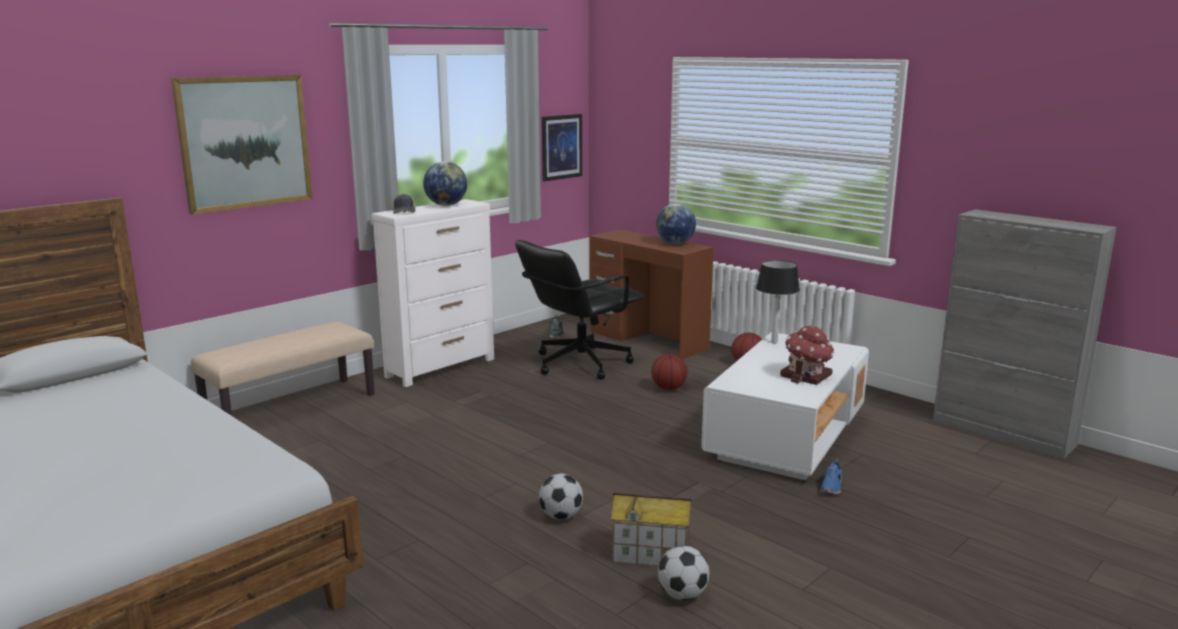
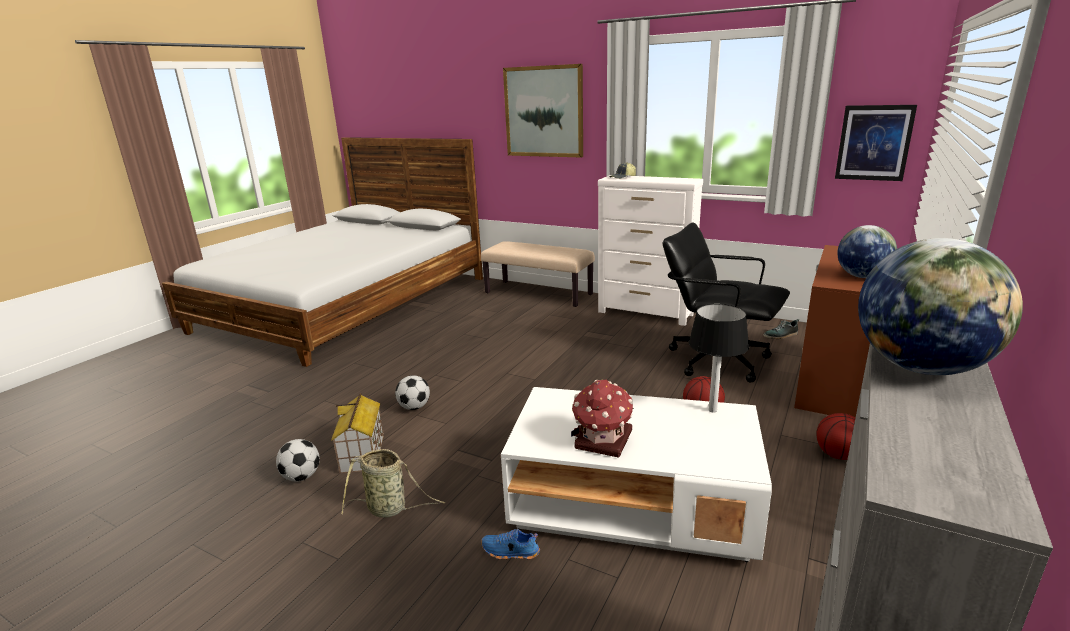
camera: 75 degrees right, 5 degrees up
(446, 205) = (664, 179): globe -> globe (921, 367)
(761, 538) = (390, 509): none -> basket

